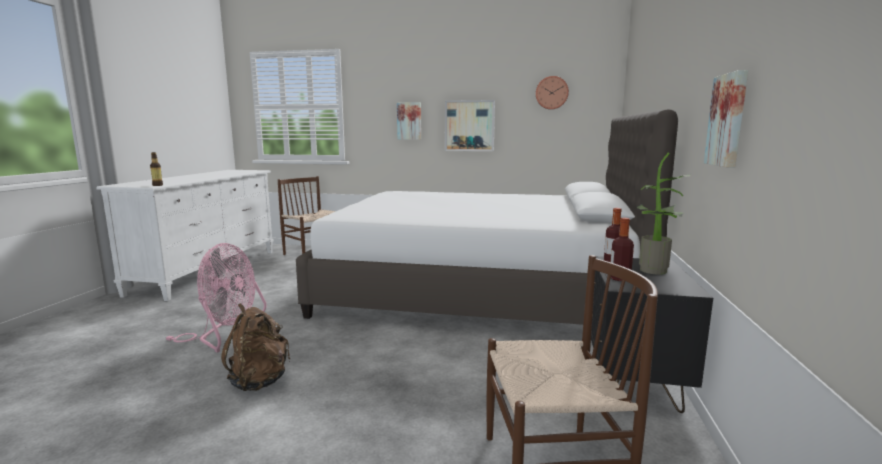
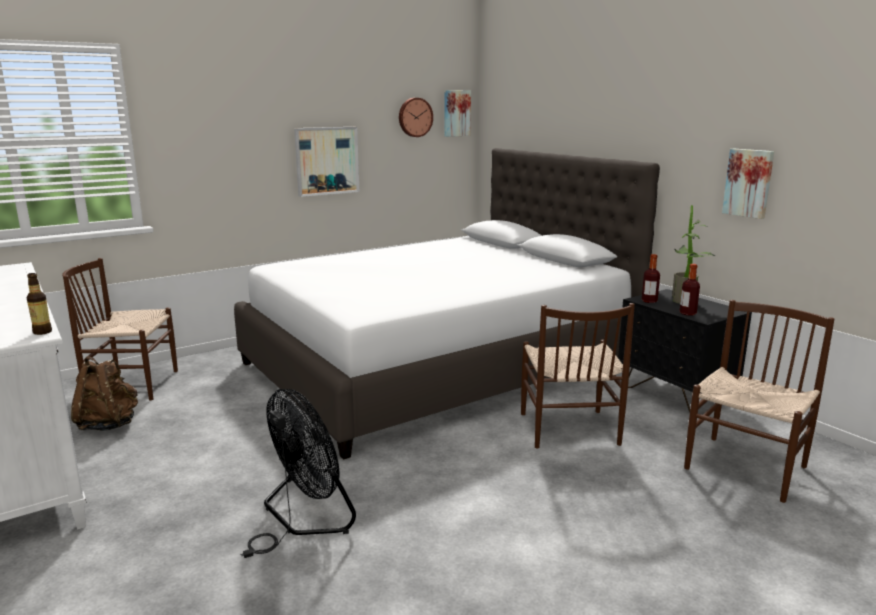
camera: 45 degrees left, 5 degrees up
(223, 333) = (296, 516): pink fan -> black fan
(260, 381) = (463, 528): brown backpack -> brown backpack (109, 424)
(409, 121) = (245, 158): picture -> picture (456, 113)
(462, 364) = (569, 431): none -> brown chair

